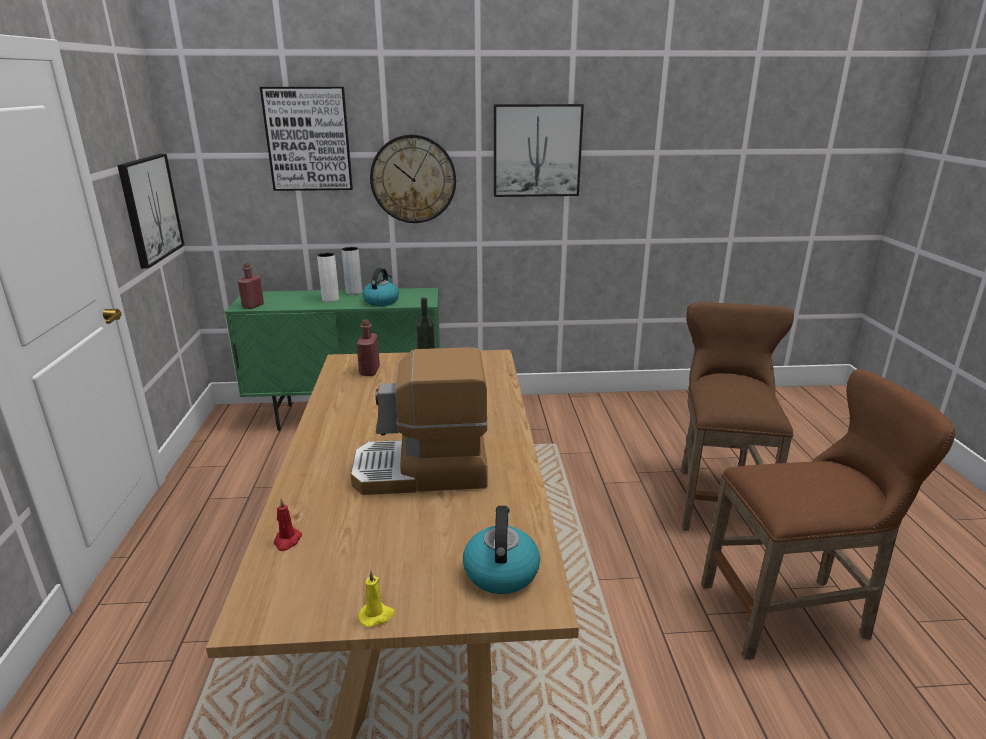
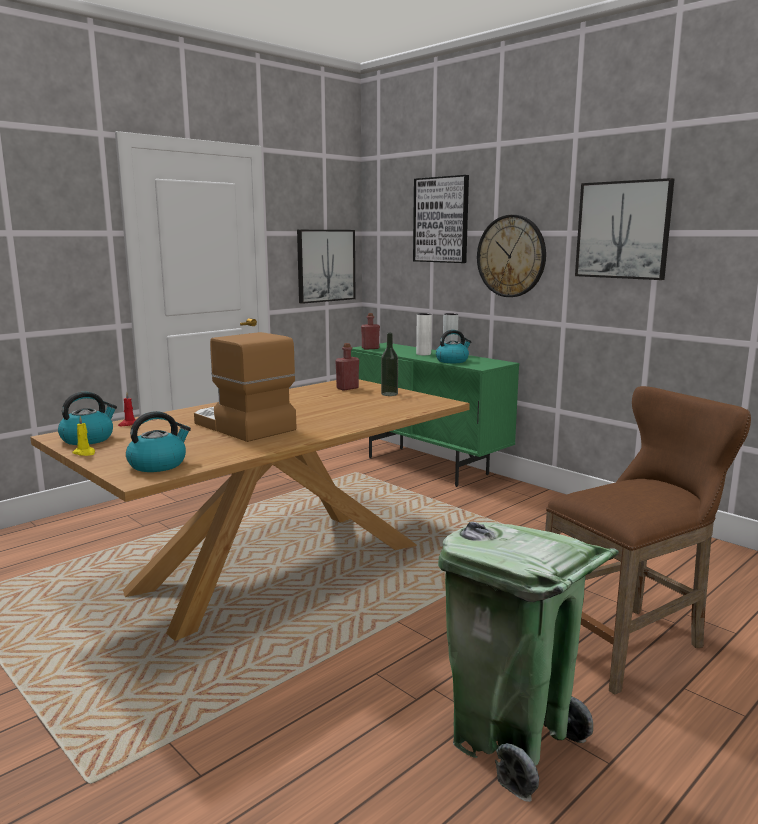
camera: 50 degrees right, 10 degrees down
(310, 594) = (88, 439): none -> kettle
(793, 613) = (511, 741): brown stool -> green trash can

